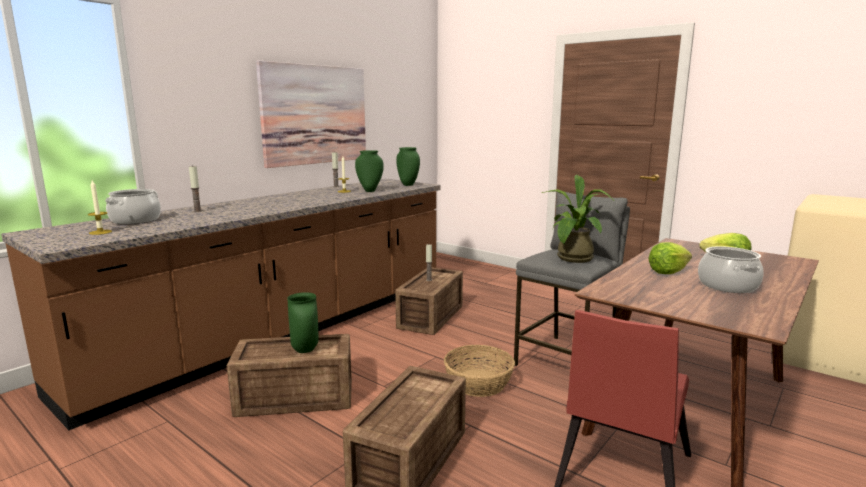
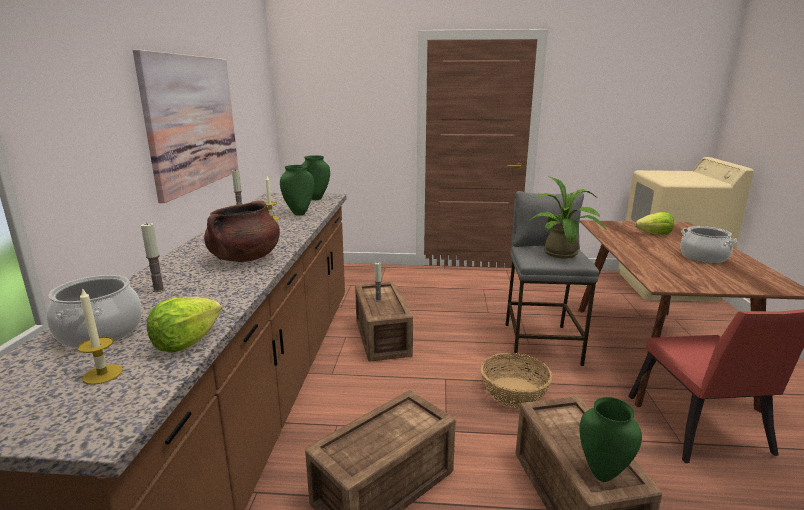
camera: 35 degrees left, 5 degrees up
(272, 206) = (245, 258): none -> brown cooking pot
(306, 350) = (398, 428): green vase -> green vase (603, 473)
(668, 272) = (651, 253): lettuce -> lettuce (186, 342)

